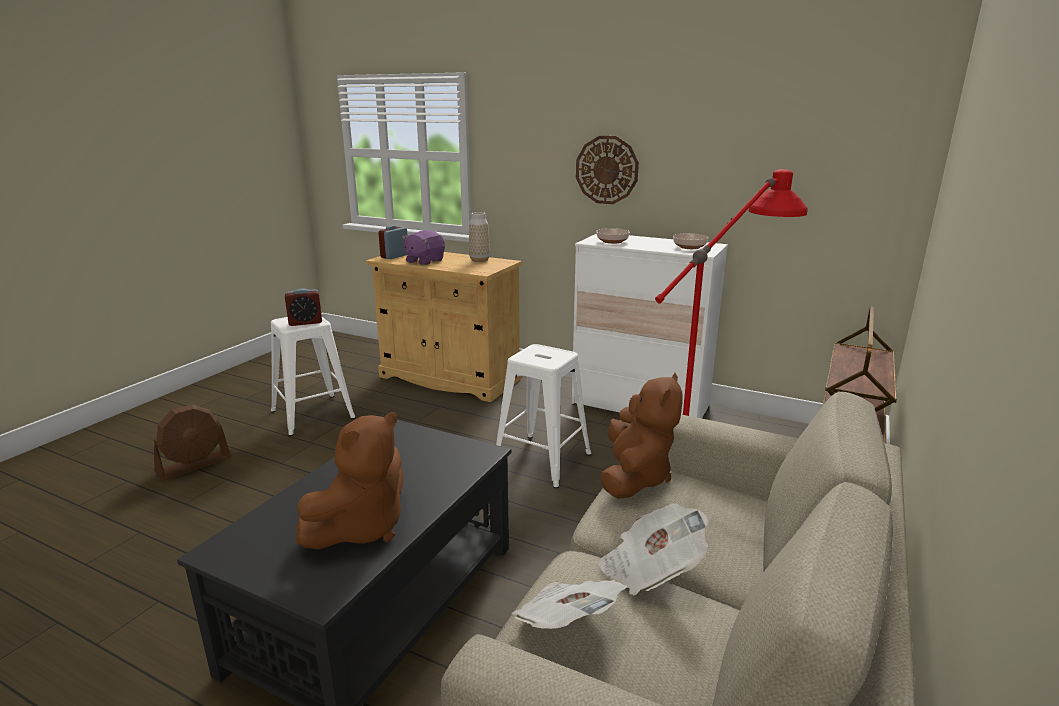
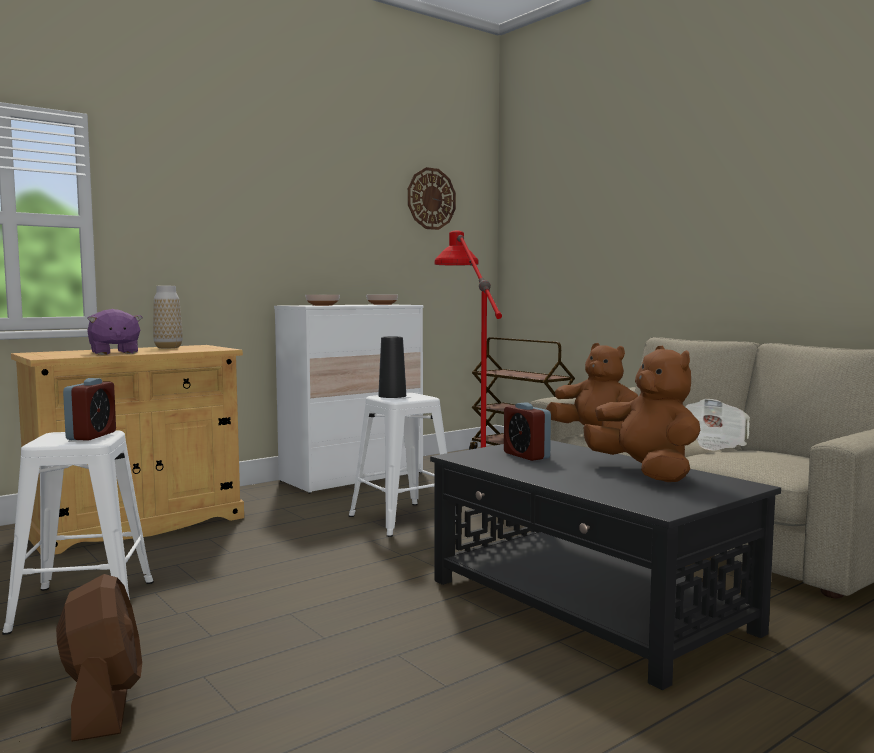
camera: 65 degrees left, 15 degrees down
(394, 256) = (49, 355): alarm clock -> alarm clock (526, 455)
(542, 351) = (392, 396): none -> black vase
(567, 623) = (766, 460): newspaper -> none
(607, 170) = (275, 239): wall clock -> wall clock (431, 199)

